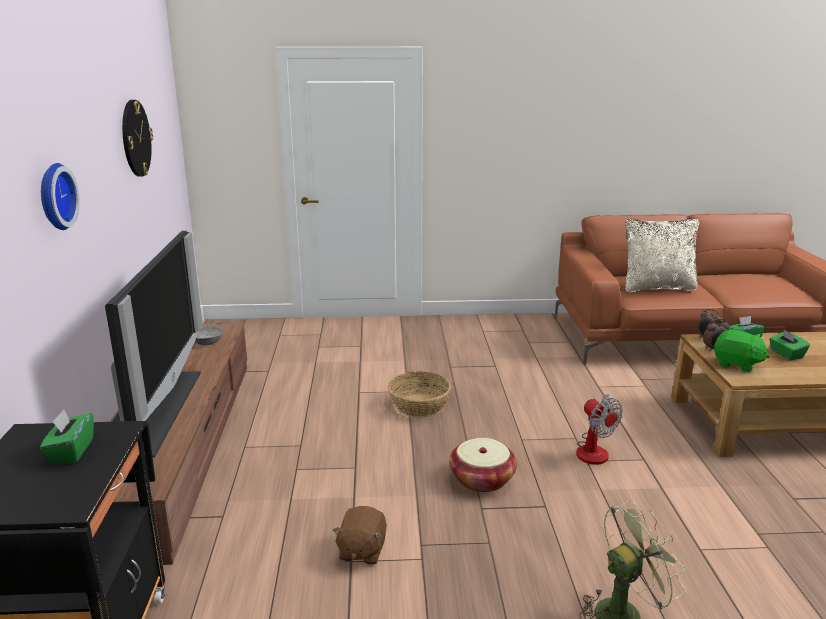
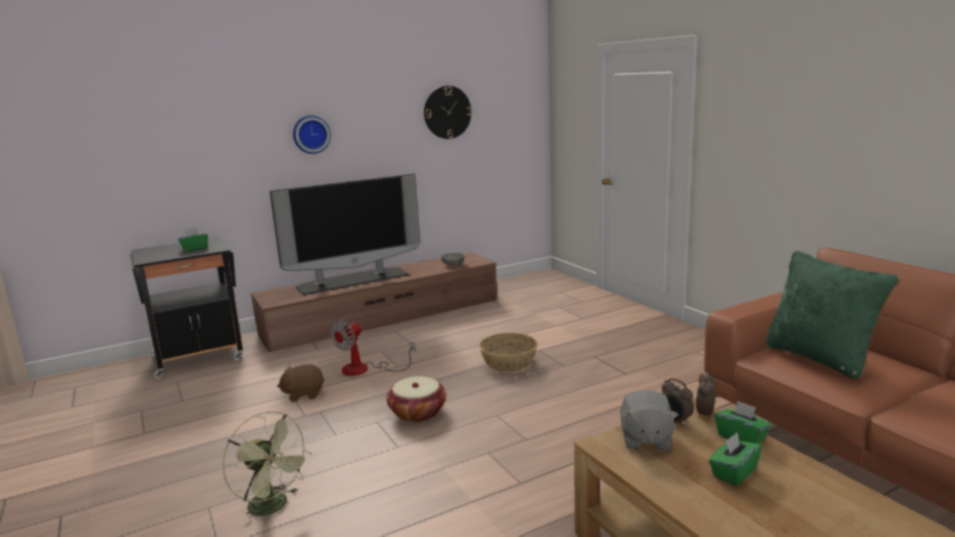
camera: 65 degrees right, 5 degrees down
(594, 449) = (514, 452): fan -> fan (365, 369)
(658, 289) = (819, 361): beige pillow -> green pillow
(737, 364) = (645, 439): green plush toy -> grey plush toy

